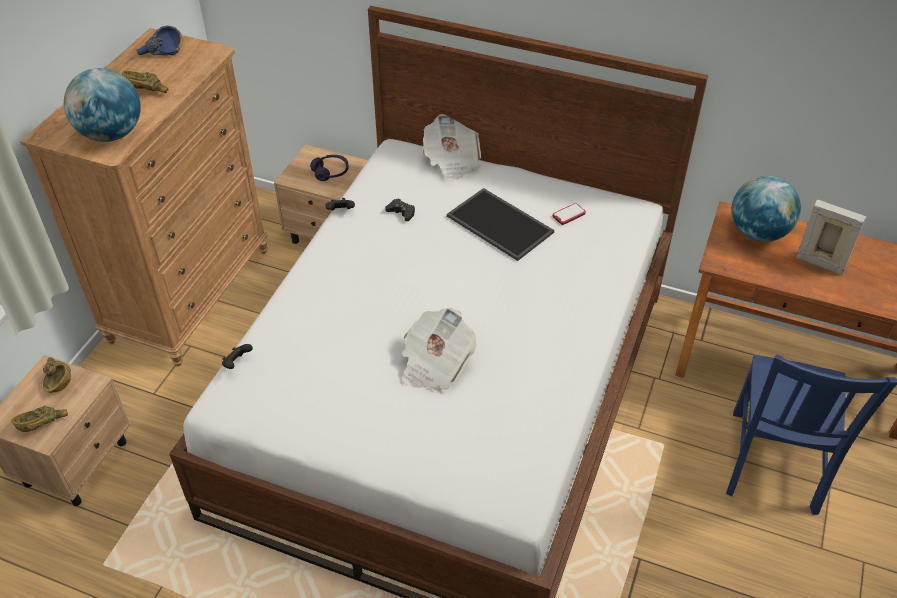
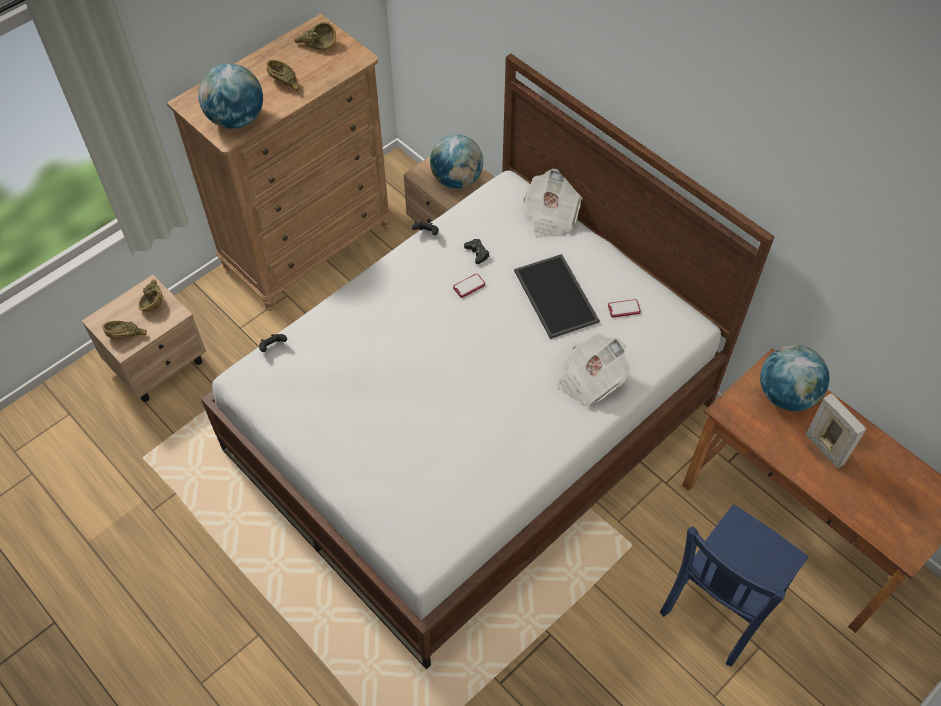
camera: 25 degrees right, 10 degrees up
(162, 53) = (316, 45): blue bowl -> brown bowl
(330, 172) = (457, 180): purple headphones -> globe
(411, 242) = (469, 286): none -> phone
(435, 364) = (425, 409): newspaper -> newspaper (590, 379)

